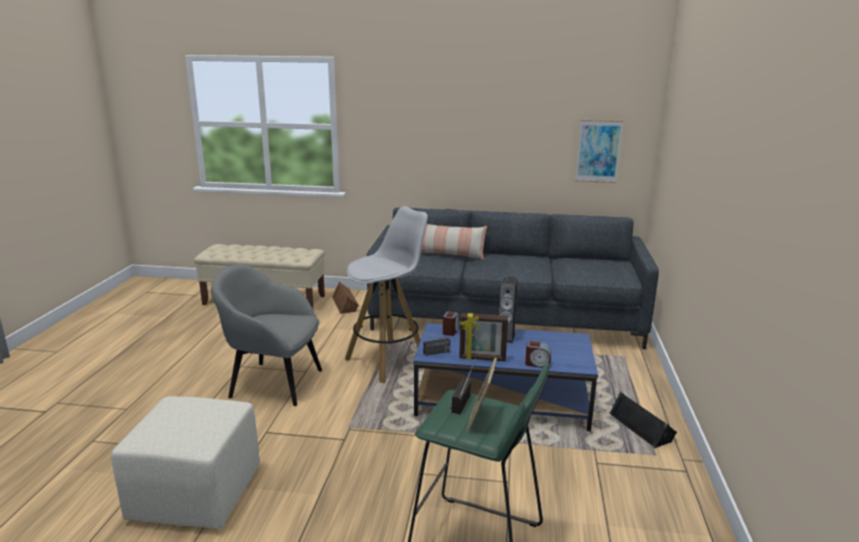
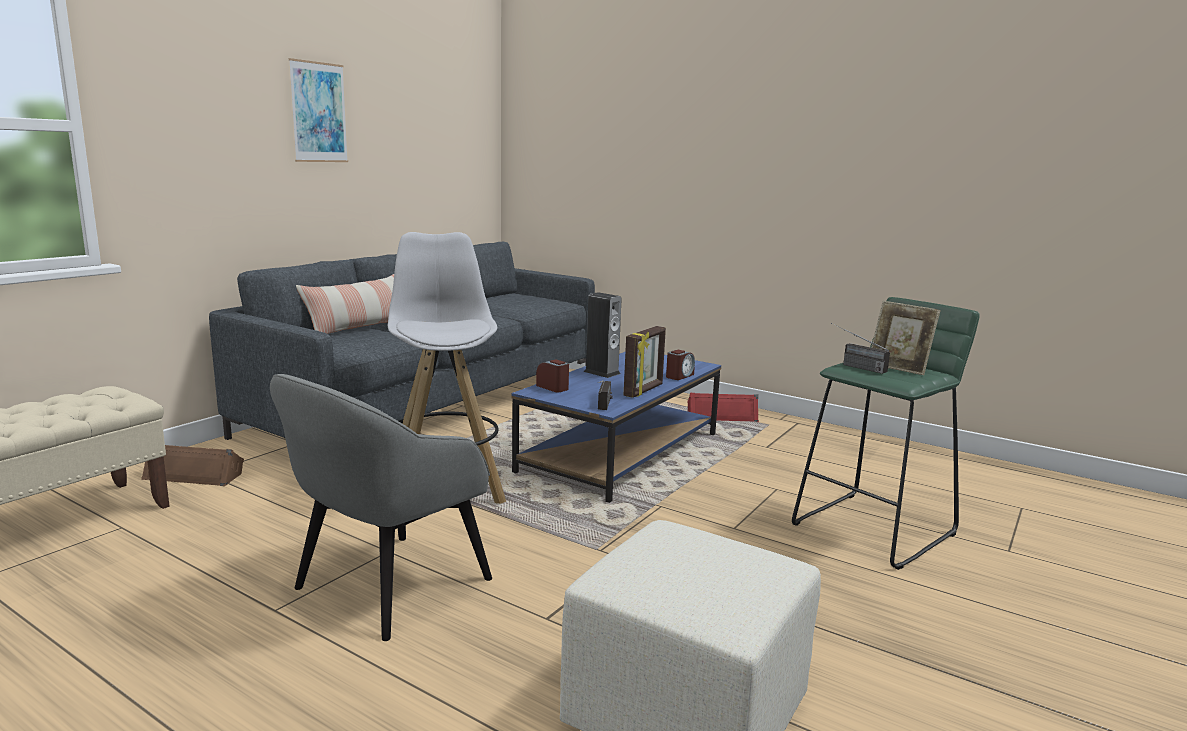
camera: 65 degrees left, 5 degrees down
(598, 151) = (454, 164): picture -> picture (318, 112)
(641, 426) = (721, 416): black speaker -> red speaker

